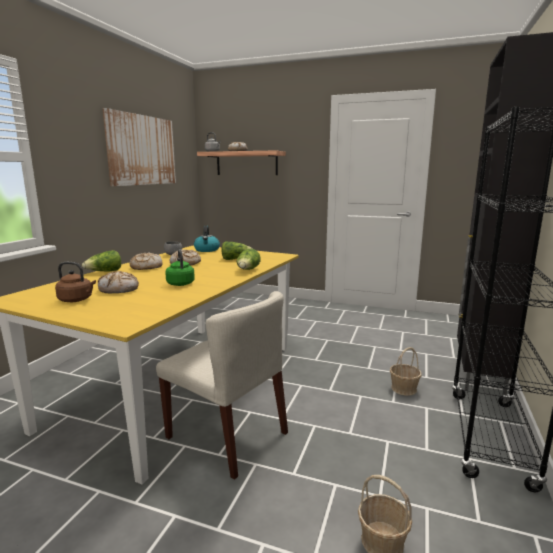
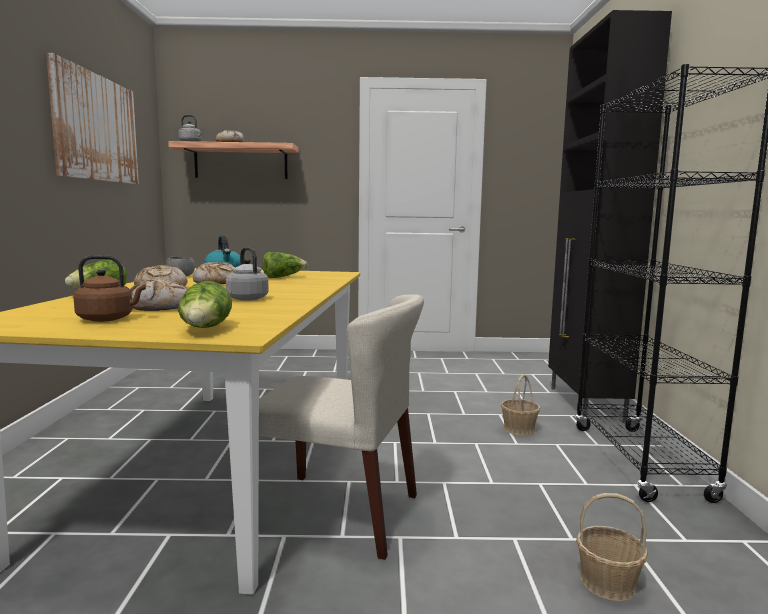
camera: 20 degrees left, 5 degrees down
(180, 283) = (246, 298): green kettle -> grey kettle
(248, 270) = (320, 285): lettuce -> lettuce (205, 329)

